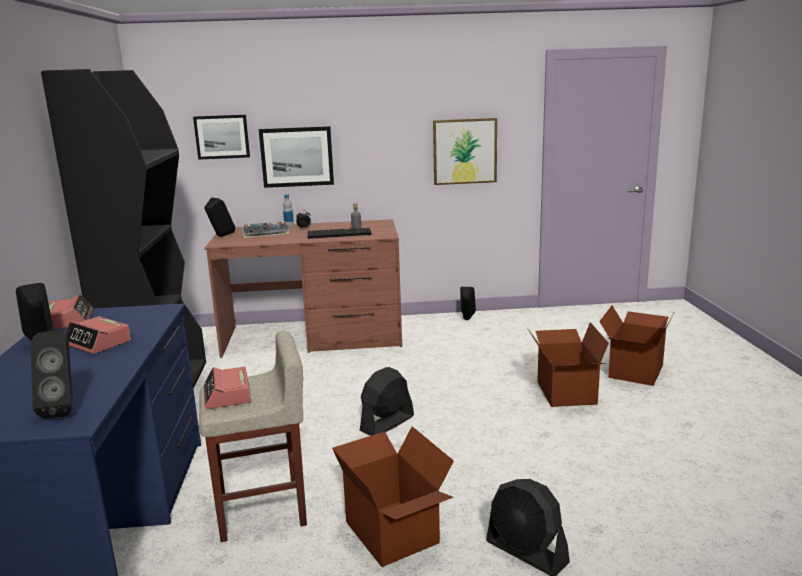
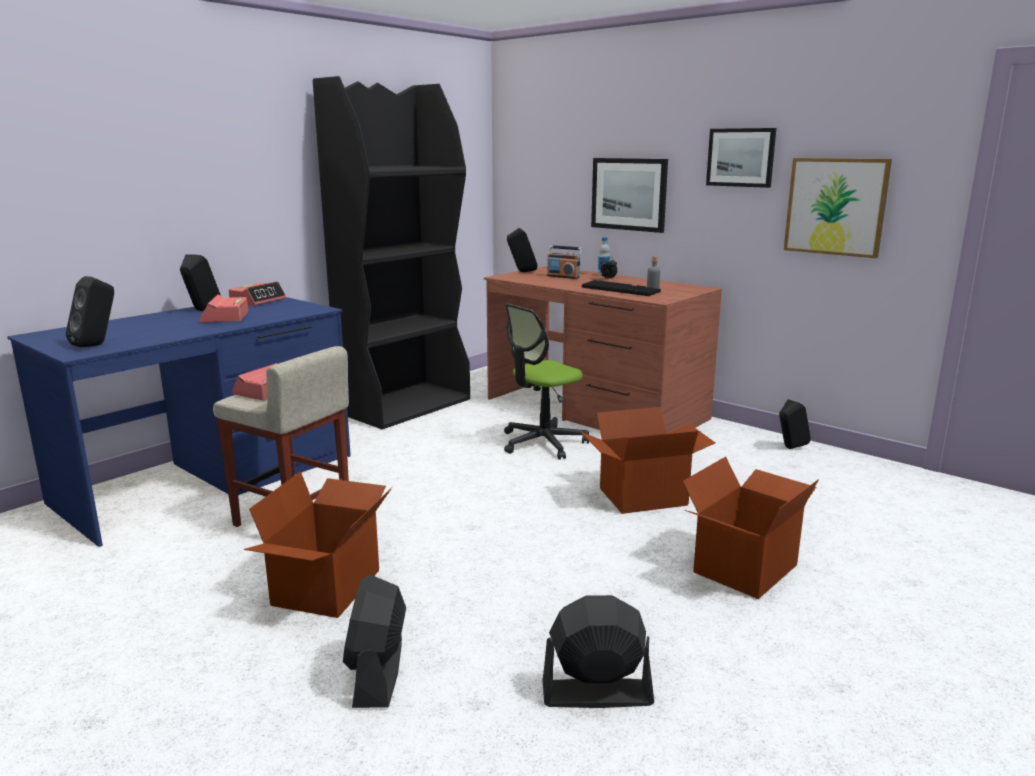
camera: 45 degrees right, 0 degrees up
(222, 137) = (561, 164): picture -> picture (741, 157)
(266, 233) = (563, 277): keyboard -> radio
(327, 372) = (542, 443): none -> office chair
(387, 423) = (501, 506): black fan -> black fan (596, 693)
(634, 371) = (904, 592): cardboard box -> cardboard box (642, 496)

